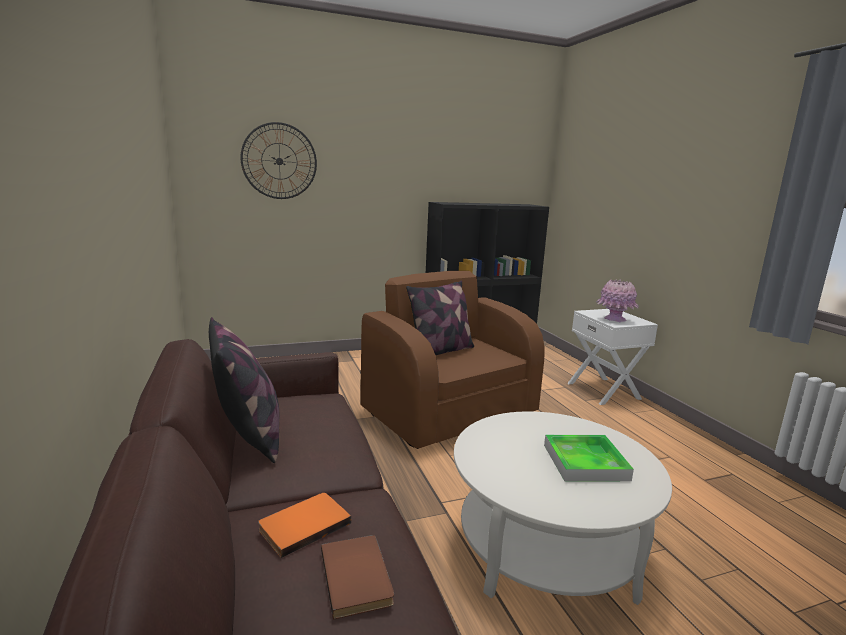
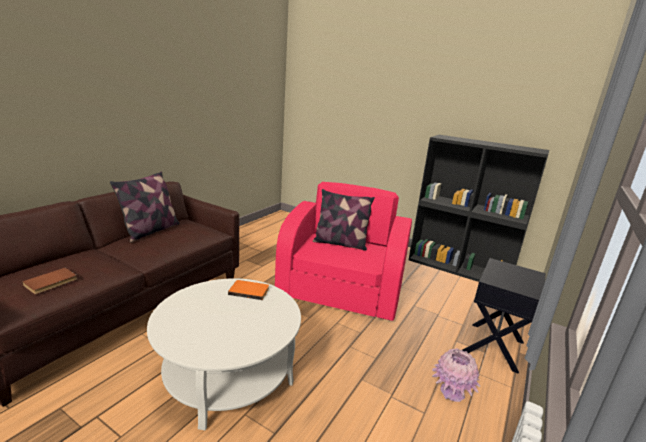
camera: 50 degrees right, 5 degrees up
(279, 161) = (338, 95): wall clock -> none
(303, 524) = (84, 262): orange book -> orange book (249, 290)
(450, 411) = (341, 290): brown armchair -> pink armchair
(585, 462) = (231, 325): tray -> none
(604, 391) = (494, 347): white nightstand -> black nightstand
(615, 319) = (505, 278): pink vase -> pink vase (452, 392)

